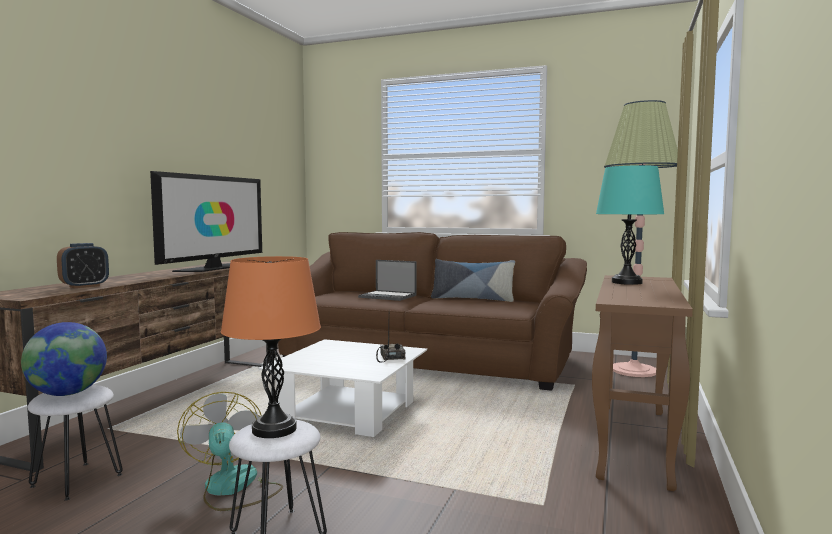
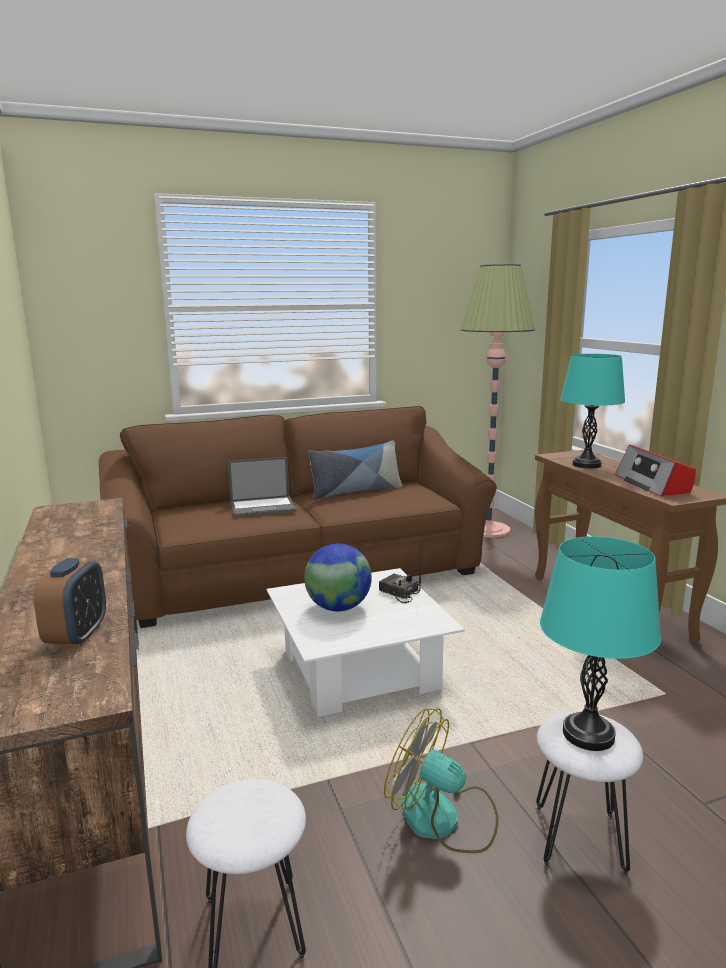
camera: 40 degrees left, 10 degrees up
(67, 394) = (251, 817): globe -> globe (338, 607)
(213, 268) = (92, 530): television -> none
(274, 429) = (588, 734): orange table lamp -> turquoise table lamp
(637, 295) = (653, 484): none -> radio

